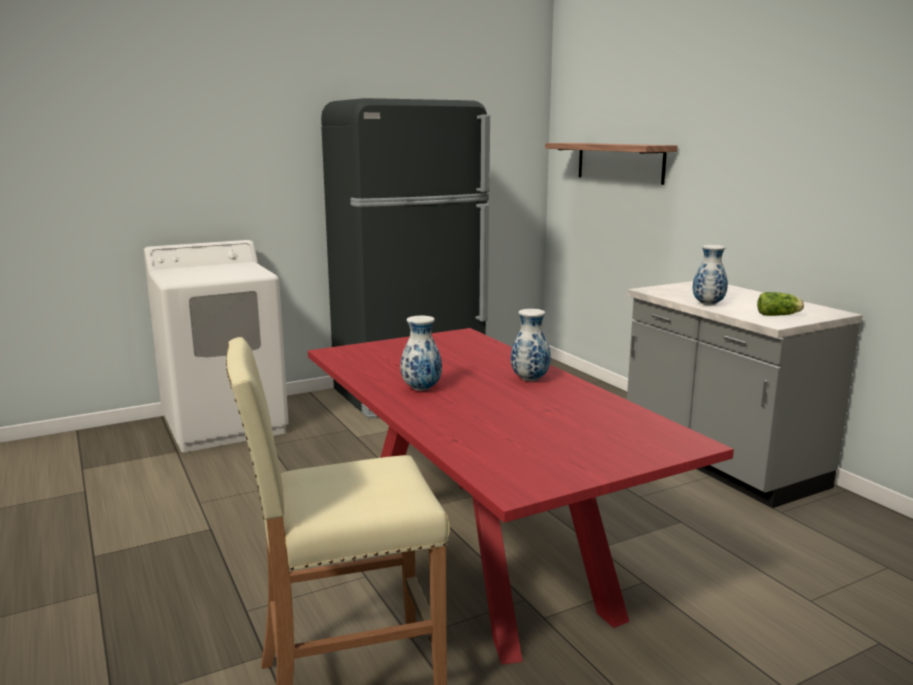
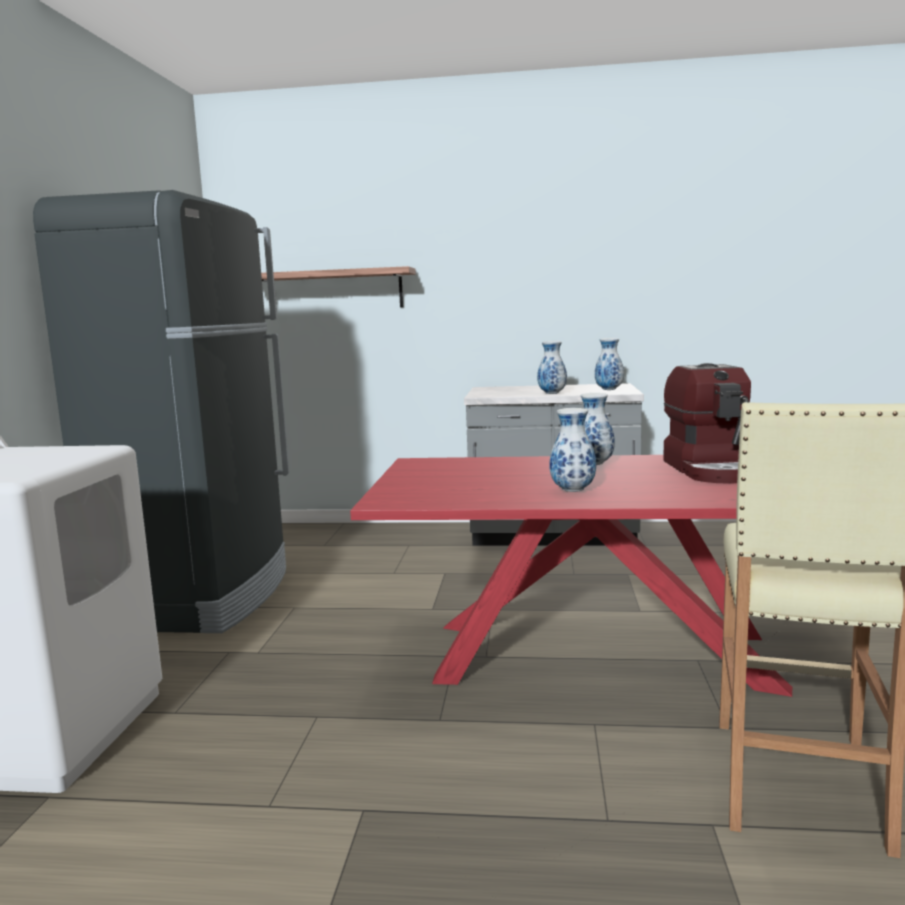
camera: 55 degrees left, 5 degrees down
(568, 420) = (712, 470): none -> coffee machine
(779, 315) = (608, 390): lettuce -> vase

